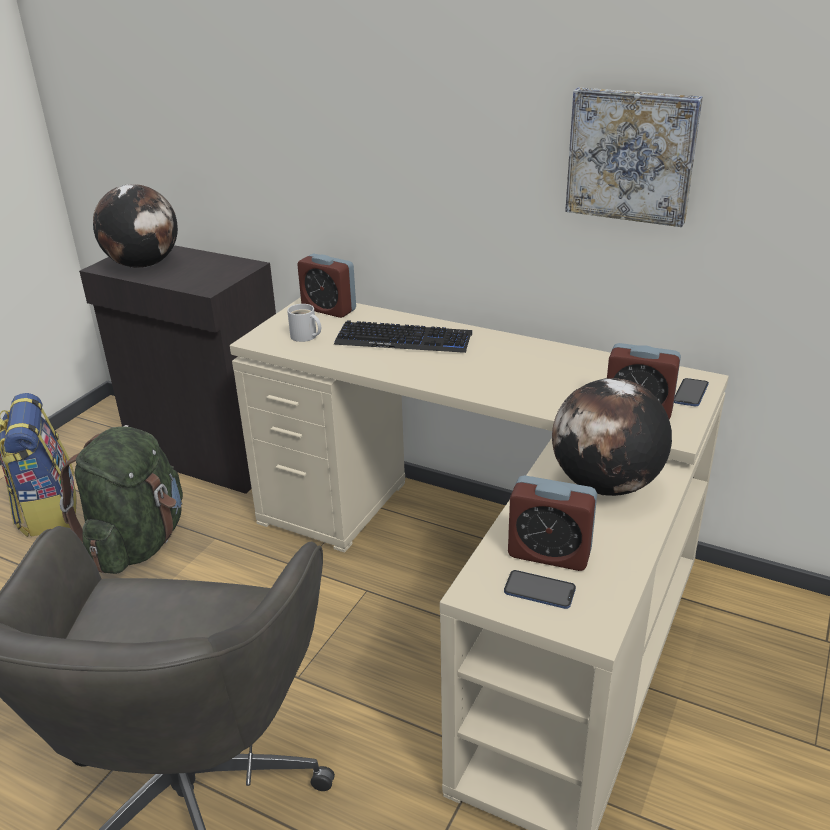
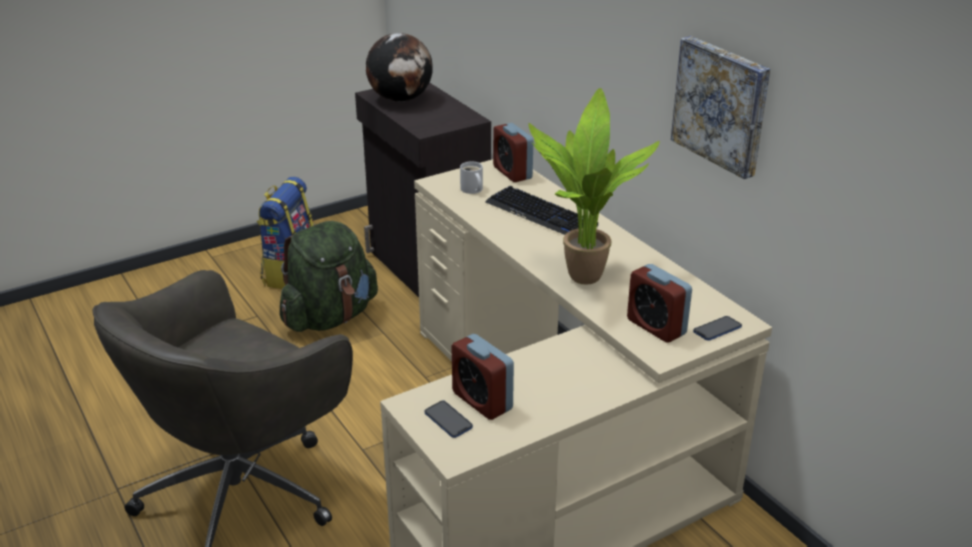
camera: 30 degrees right, 0 degrees up
(511, 386) = (579, 276): none -> potted plant
(606, 485) = (577, 373): globe -> none

